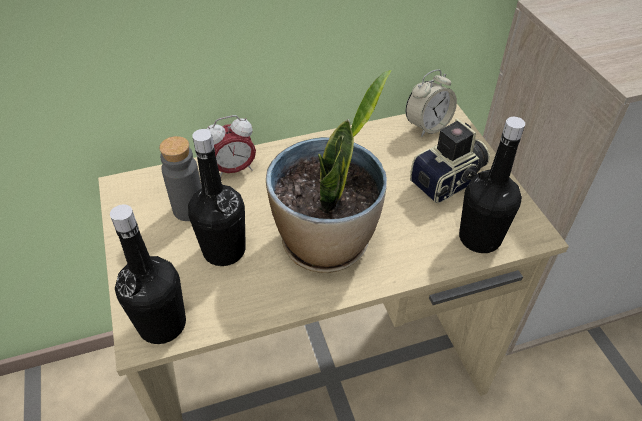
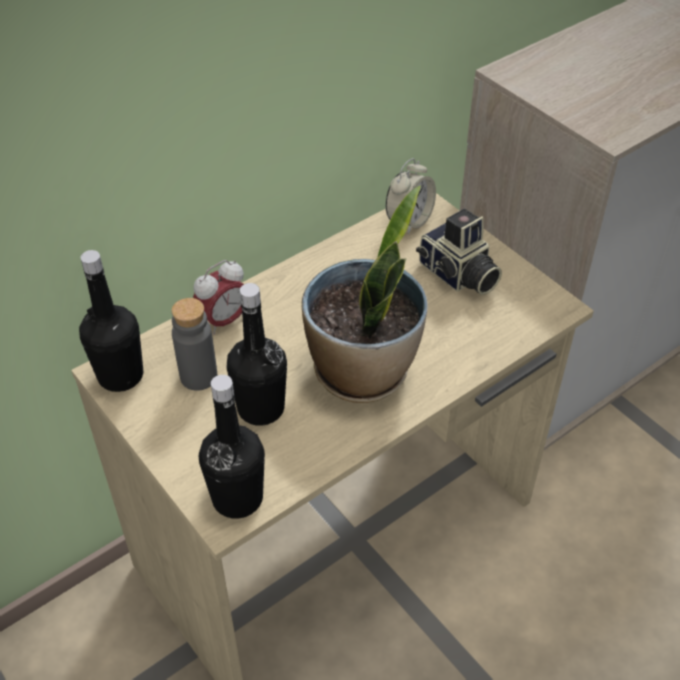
camera: 20 degrees left, 0 degrees up
(450, 182) = (457, 275): camera -> camera turned 105 degrees clockwise
(479, 238) = (509, 325): black bottle -> black bottle (120, 375)

